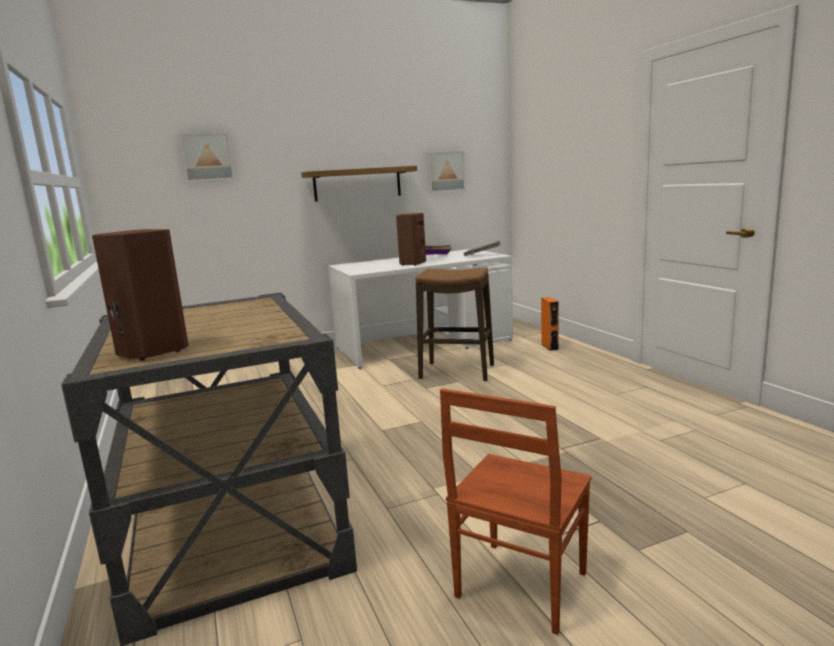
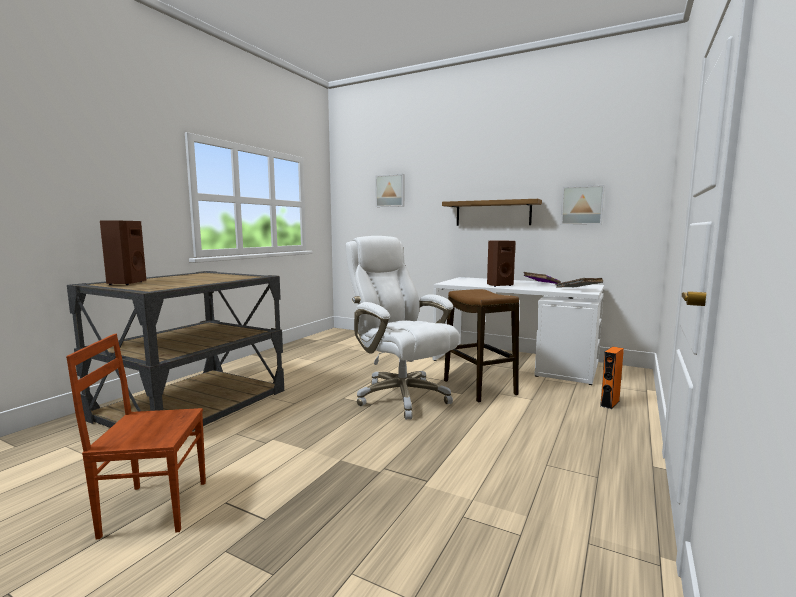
camera: 50 degrees right, 5 degrees down
(424, 405) = (401, 396): none -> white office chair

